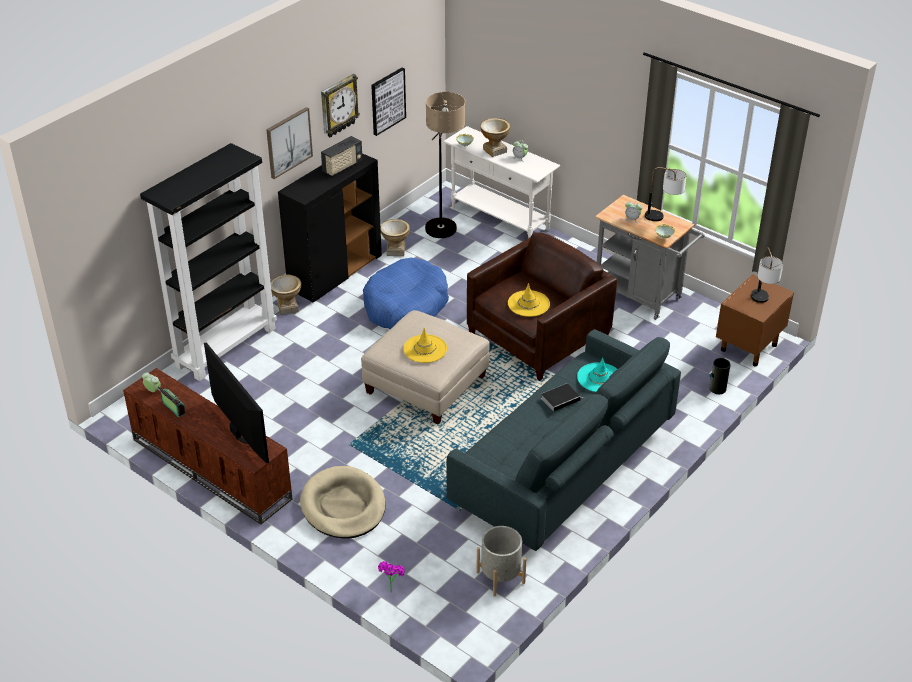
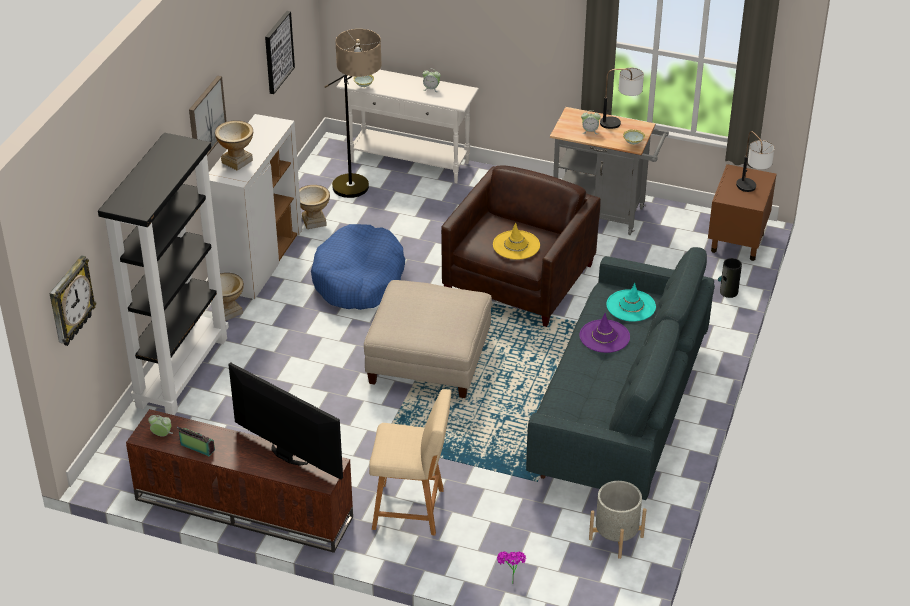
camera: 20 degrees left, 0 degrees up
(335, 273) = (259, 261): black cabinet -> white cabinet
(338, 106) = (241, 67): wall clock -> wall clock (70, 302)
(342, 167) = (260, 136): radio -> none
(343, 506) = (412, 509): beige dog bed -> beige stool
(425, 349) = (431, 318): yellow hat -> none
(494, 151) = (399, 86): vase -> vase (237, 161)
(561, 399) = (604, 336): book -> purple hat

